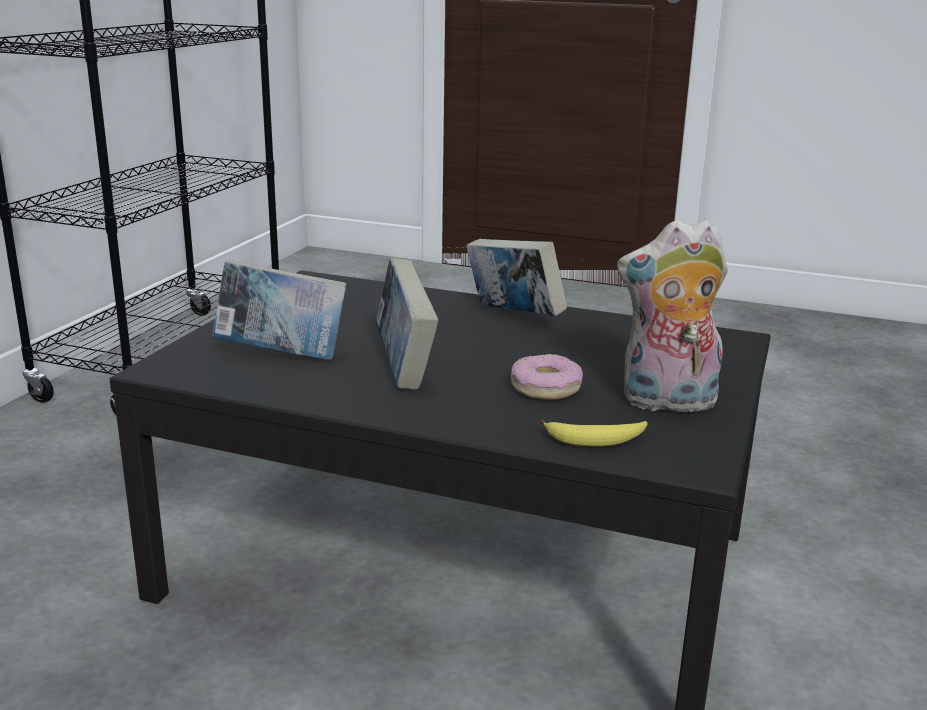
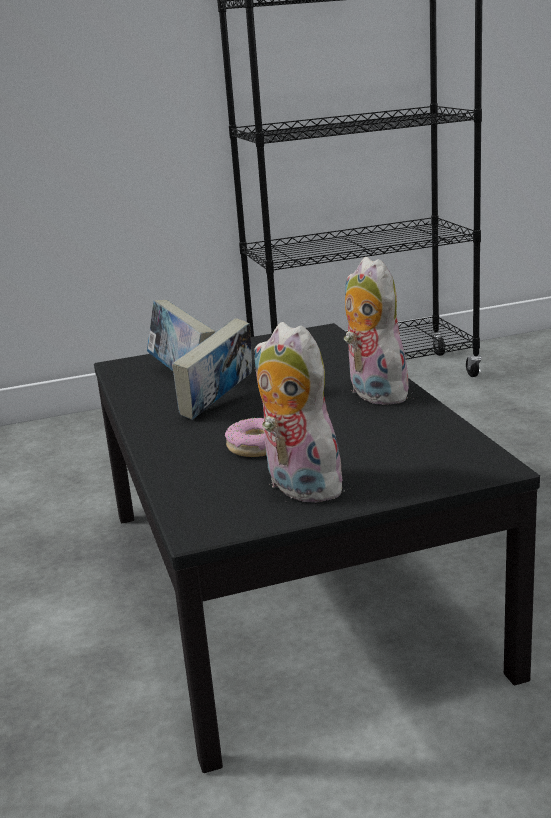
camera: 55 degrees right, 0 degrees up
(513, 317) = (372, 394): book -> plush toy
(596, 440) = (194, 488): banana -> none

